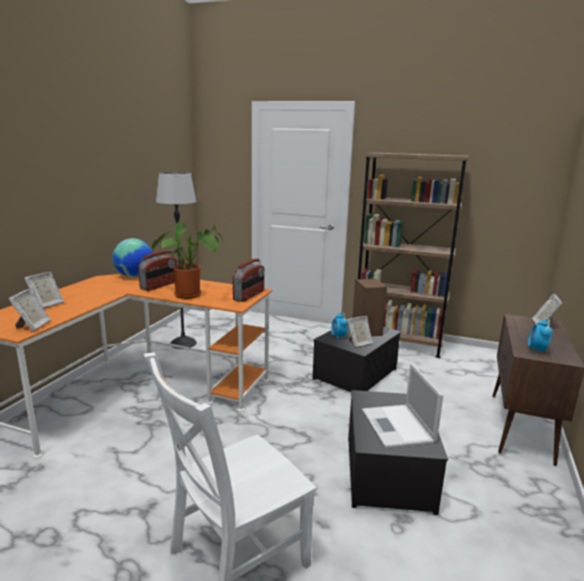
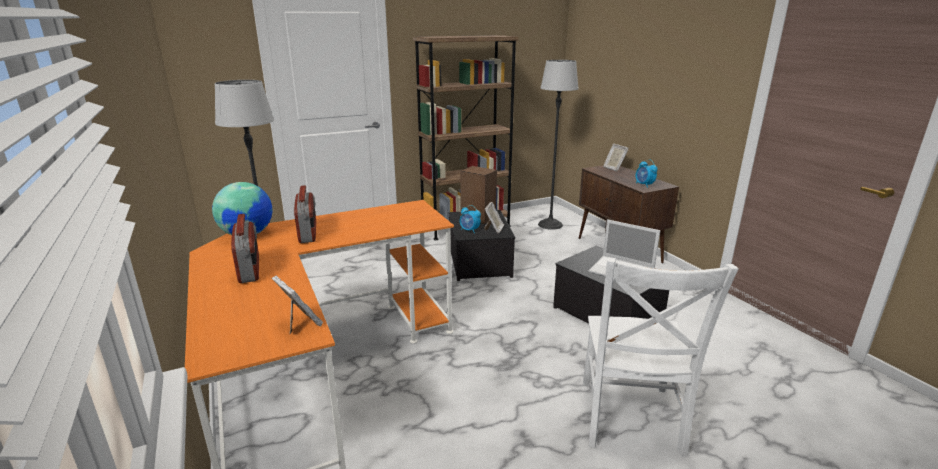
camera: 45 degrees left, 5 degrees up
(47, 305) = (239, 301): picture frame -> none
(191, 295) = (370, 229): potted plant -> none
(249, 295) = (421, 211): radio -> radio (250, 269)
(484, 372) = (550, 224): none -> floor lamp

